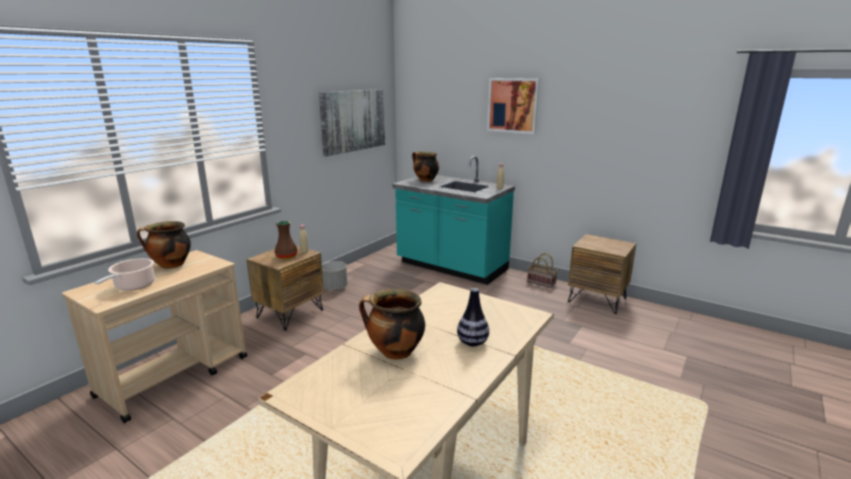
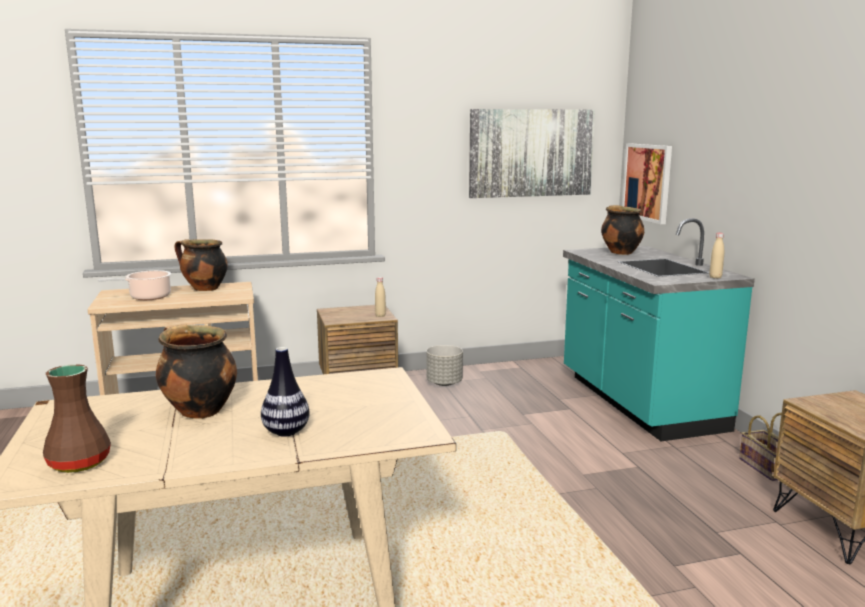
camera: 40 degrees right, 5 degrees down
(287, 257) = (355, 315): brown vase -> brown vase (79, 464)
(513, 105) = (763, 131): picture -> picture (647, 182)

